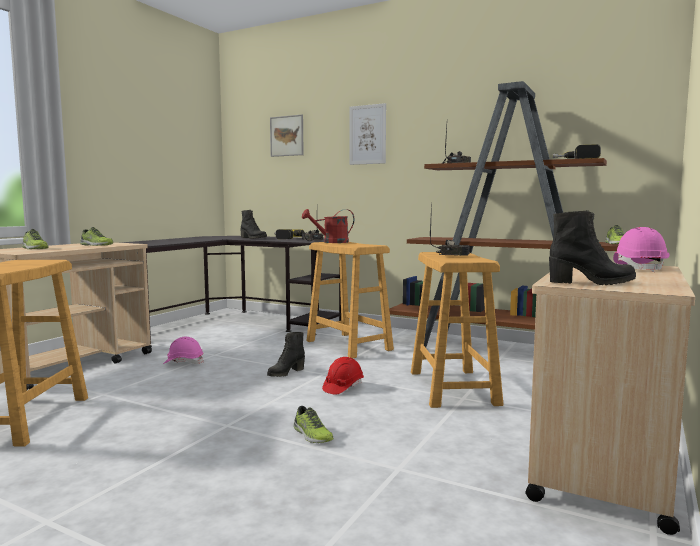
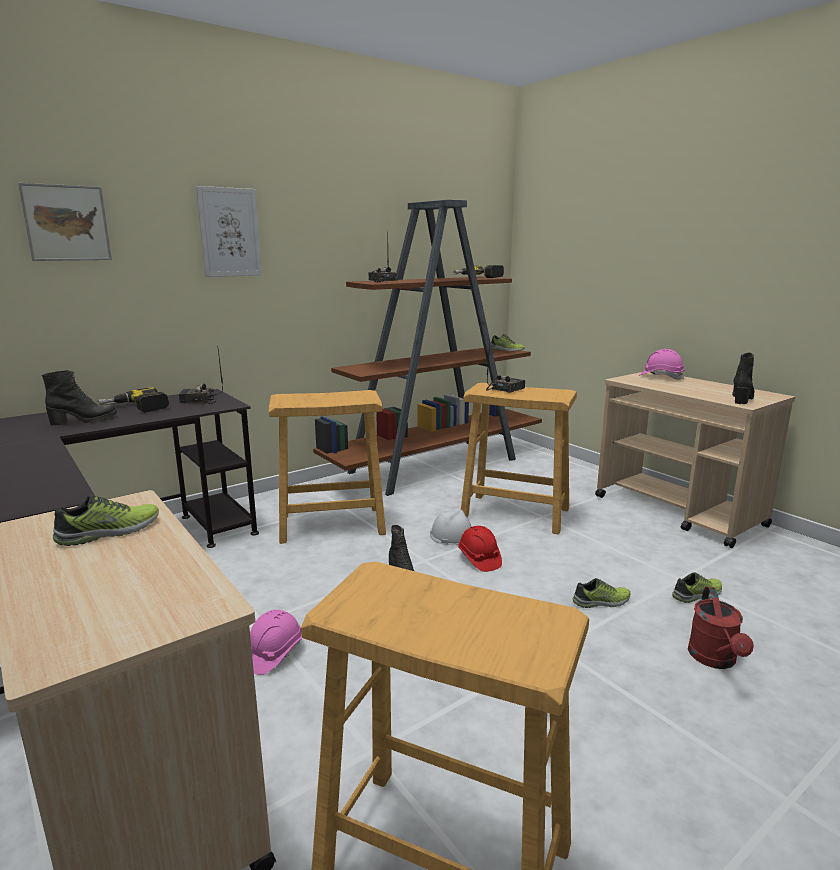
camera: 65 degrees left, 10 degrees up
(34, 248) = (93, 598): shoe -> shoe (698, 595)
(331, 242) = (291, 400): red watering can -> red watering can (715, 660)
(376, 375) = (453, 535): none -> white hard hat

